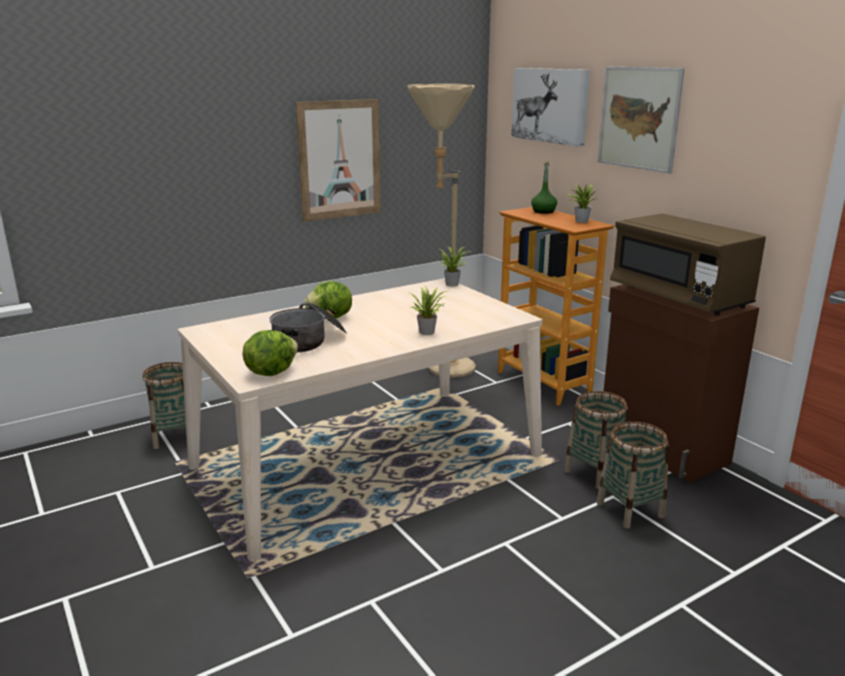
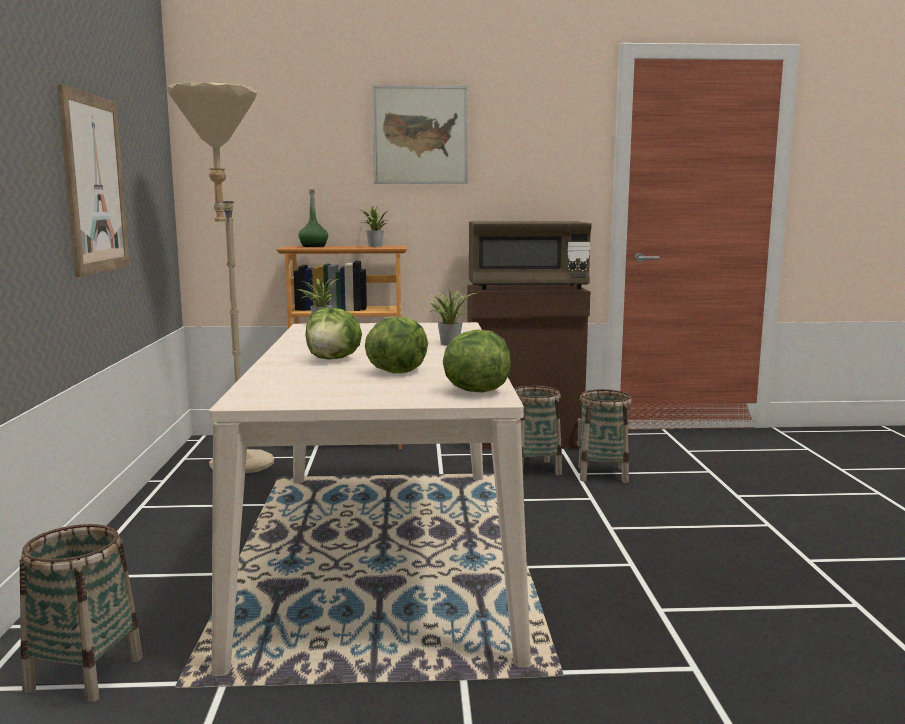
camera: 60 degrees left, 10 degrees down
(309, 341) = (397, 372): cooking pot -> lettuce
(550, 105) = (290, 129): picture -> none

